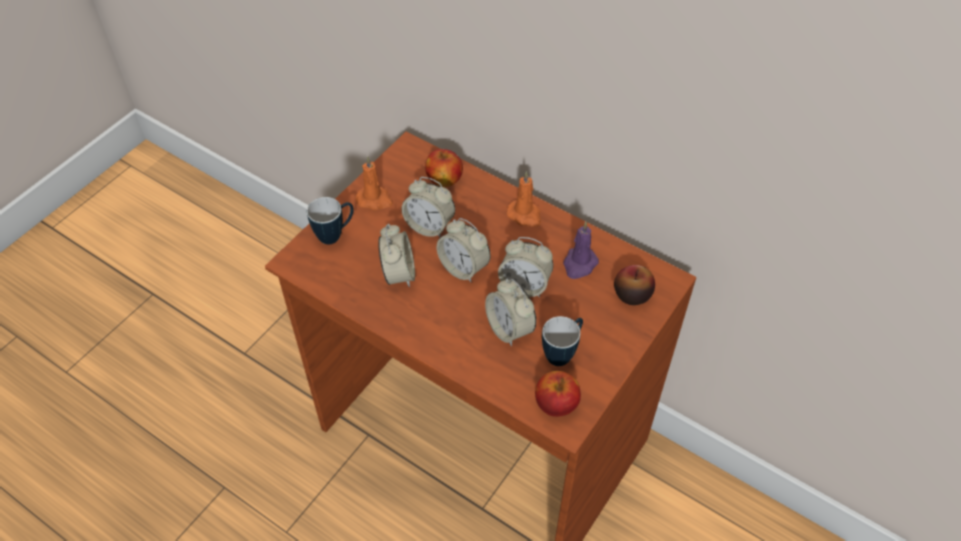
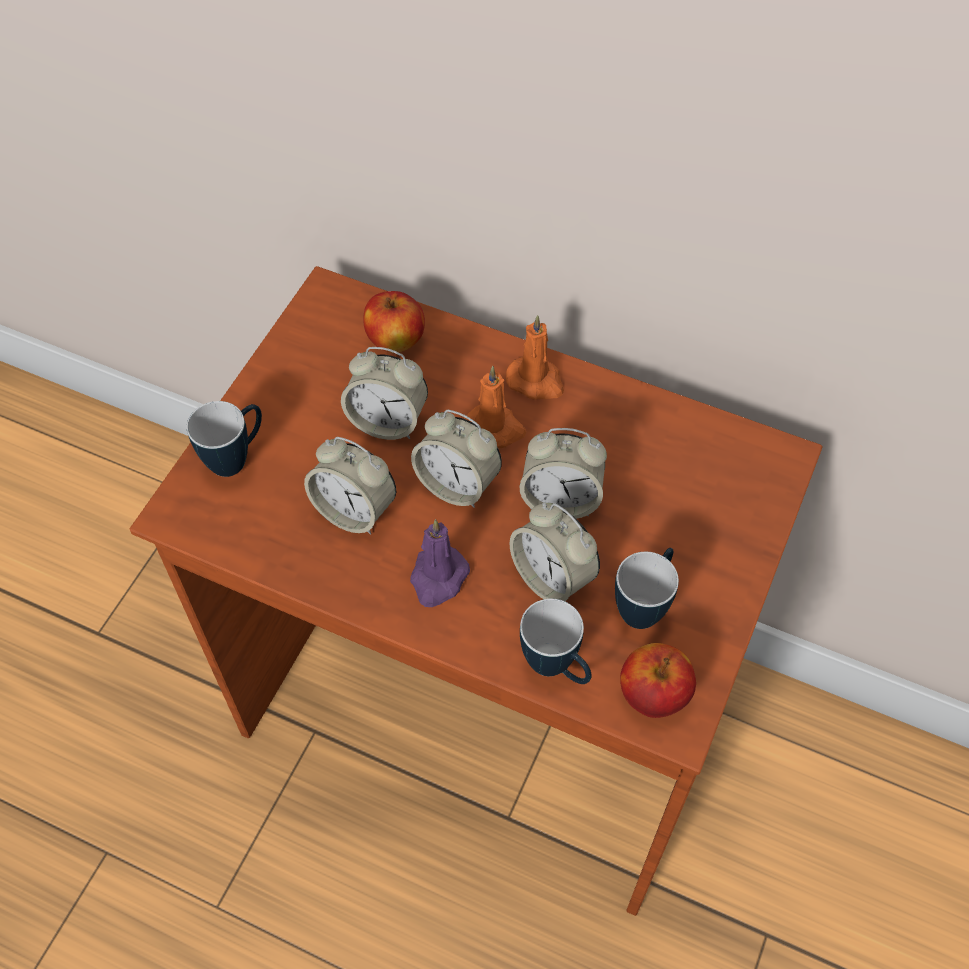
camera: 10 degrees left, 5 degrees up
(375, 200) = (290, 389): orange candle -> orange candle (494, 429)
(398, 274) = (354, 510): alarm clock -> alarm clock turned 135 degrees clockwise
(500, 381) = (556, 668): none -> mug
(579, 264) = (639, 452): purple candle -> purple candle (438, 578)
(632, 294) = (731, 489): apple -> none

